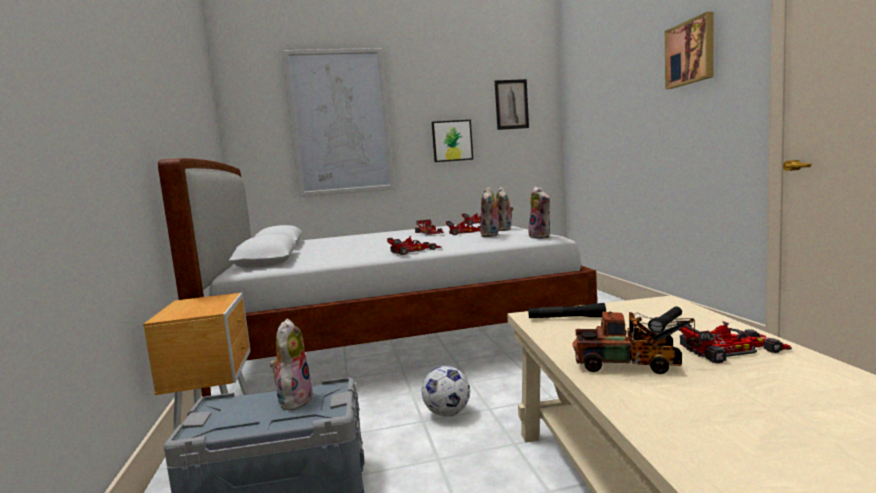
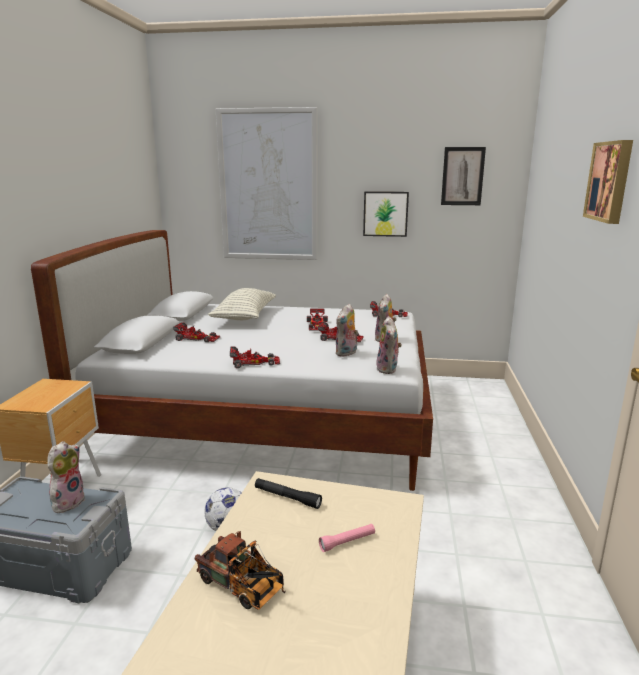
camera: 20 degrees right, 10 degrees up
(350, 239) = (245, 317): none -> pillow
(666, 325) = (347, 542): black flashlight -> pink flashlight
(732, 349) = (345, 601): toy car -> toy car (197, 338)

